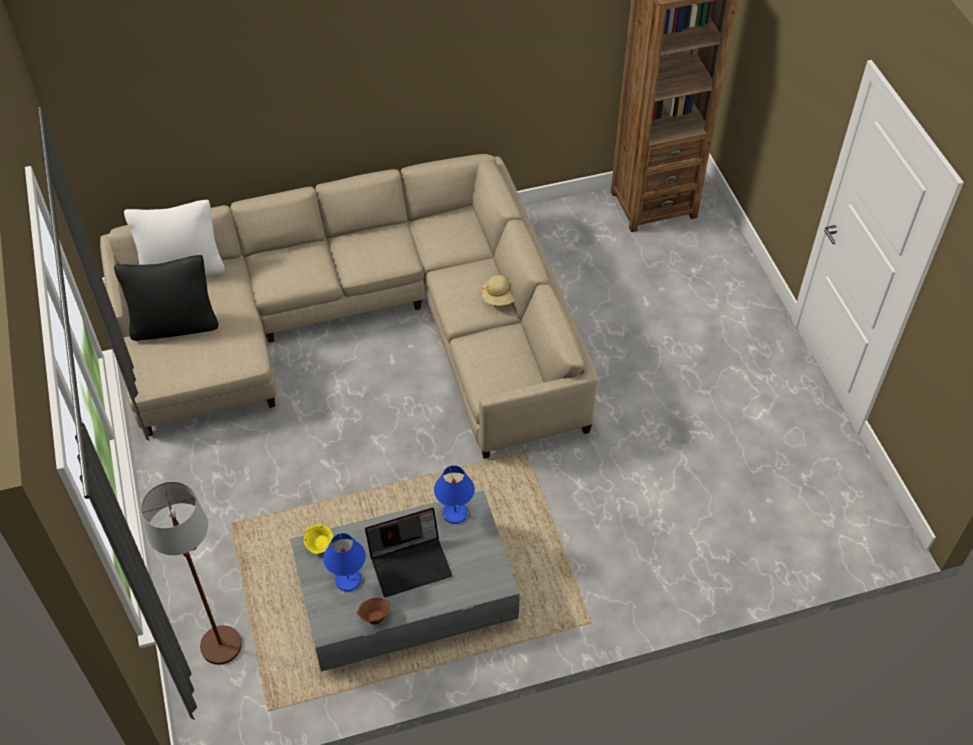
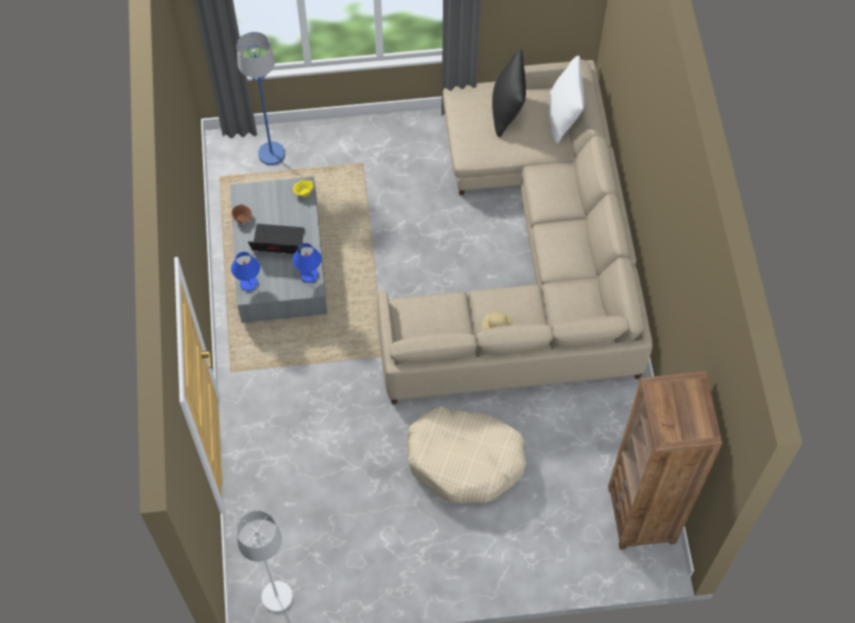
camera: 100 degrees right, 10 degrees up
(220, 645) = (271, 153): brown floor lamp -> blue floor lamp
(349, 580) = (273, 206): blue table lamp -> blue table lamp (249, 284)
(411, 563) = (277, 243): laptop -> laptop turned 105 degrees clockwise
(640, 353) = (464, 460): none -> beige dog bed
(870, 507) = (277, 597): none -> white floor lamp

